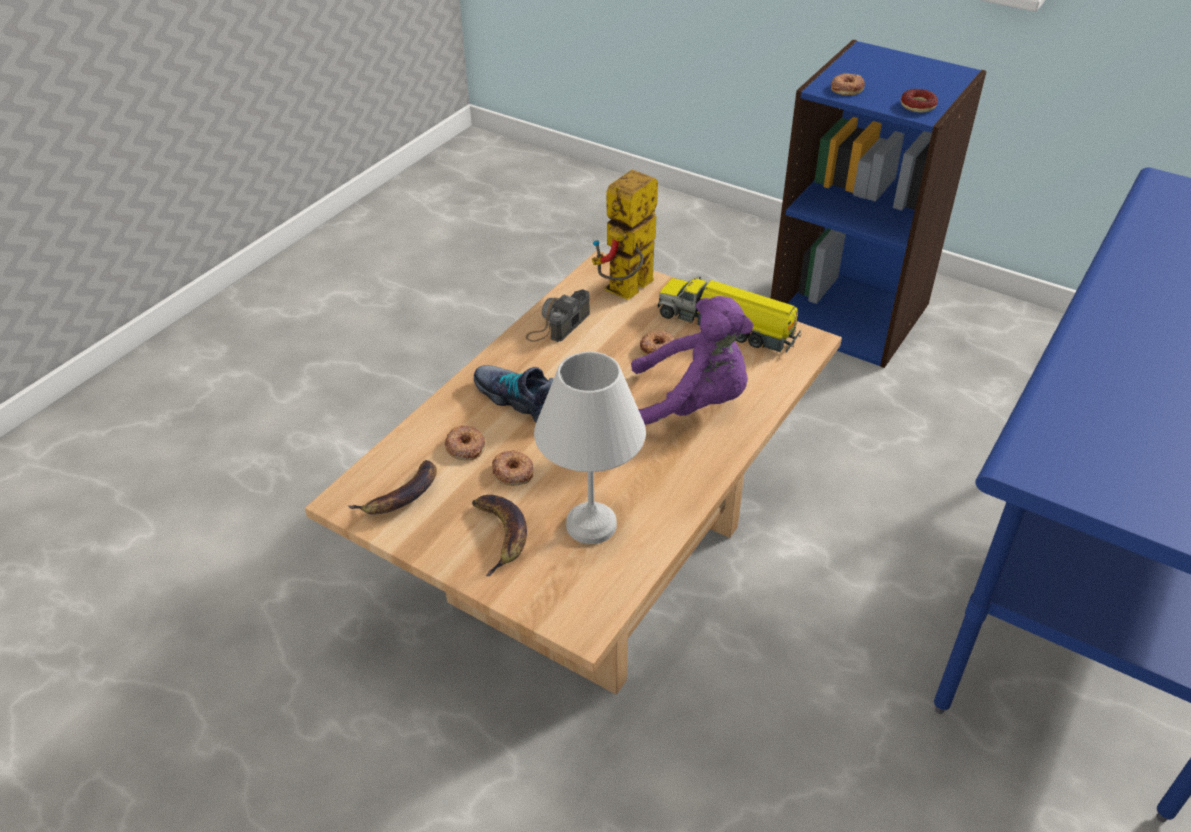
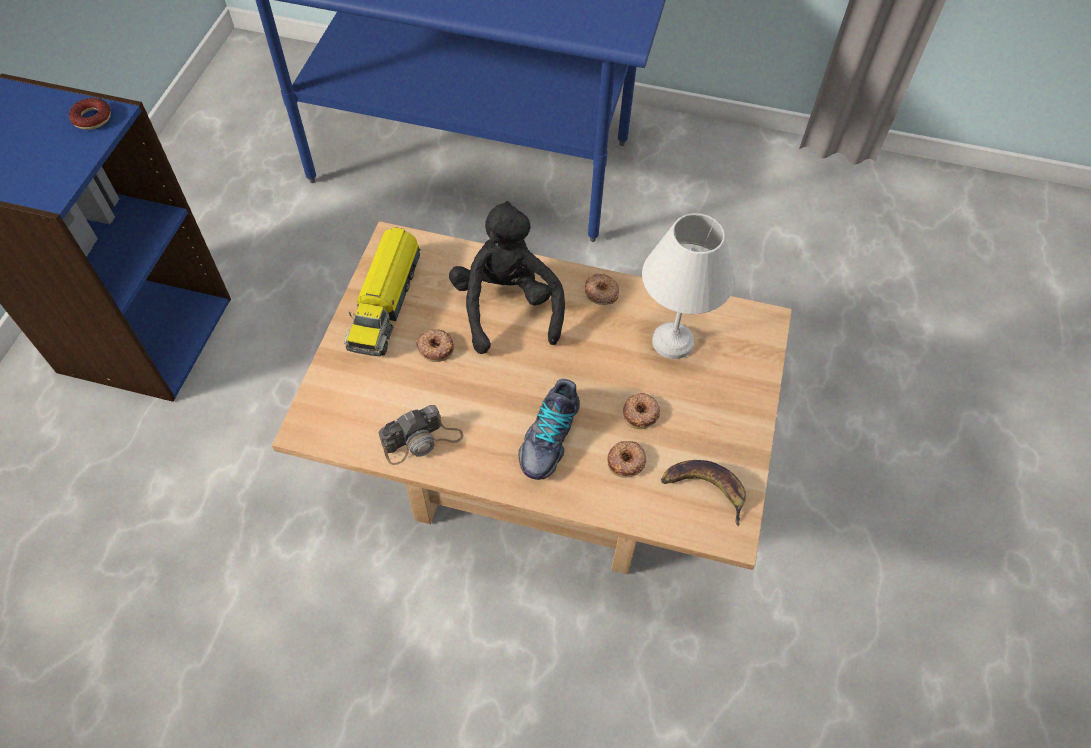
camera: 110 degrees left, 15 degrees up
(500, 535) = (712, 399): banana -> none
(558, 325) = (422, 441): camera -> camera turned 45 degrees counterclockwise
(627, 292) = (350, 395): toy robot -> none
(691, 405) = (507, 306): purple plush toy -> black plush toy
(846, 88) = (50, 176): donut -> donut (601, 292)

